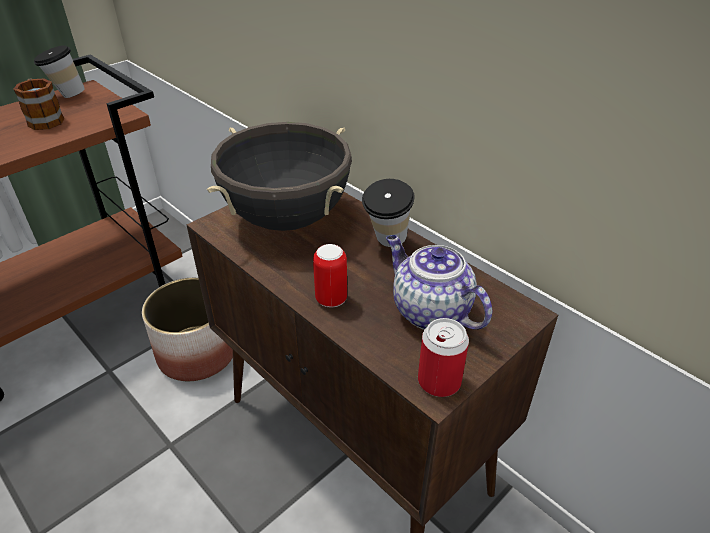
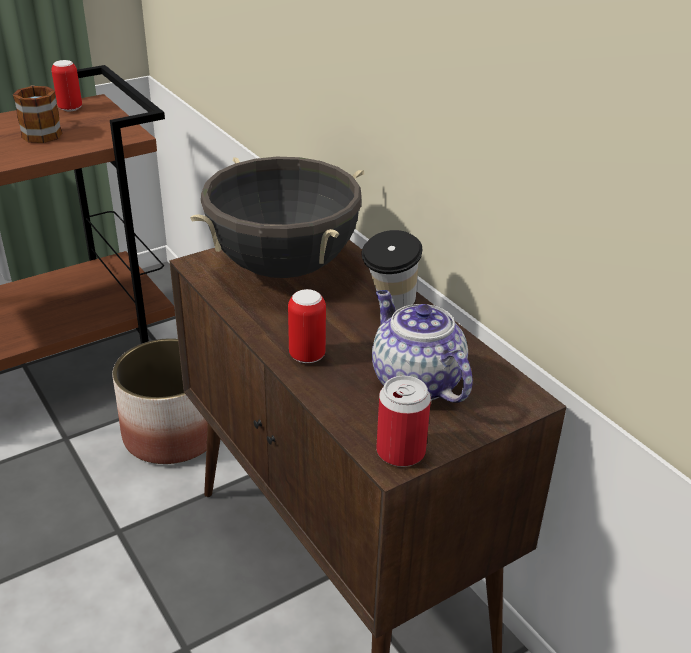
camera: 10 degrees right, 5 degrees down
(66, 95) = (70, 108): cup -> can

